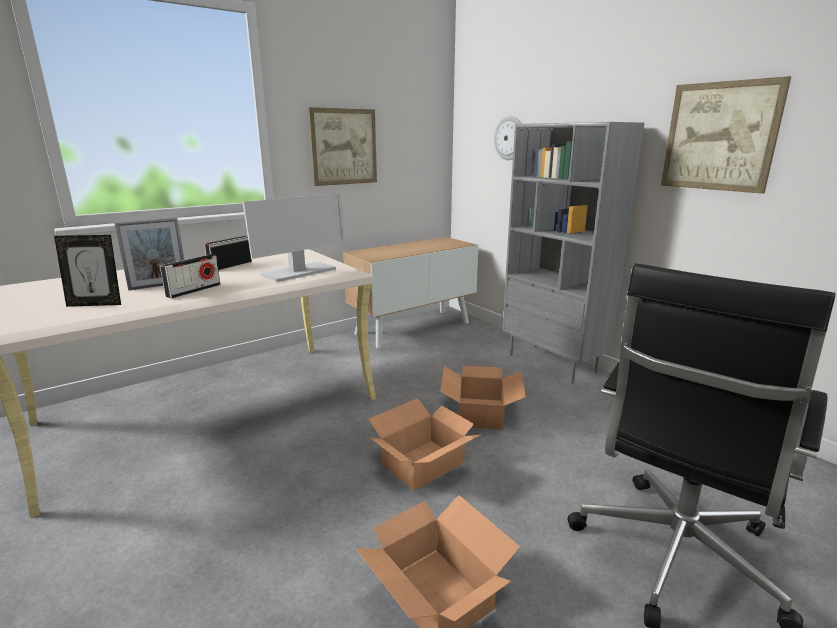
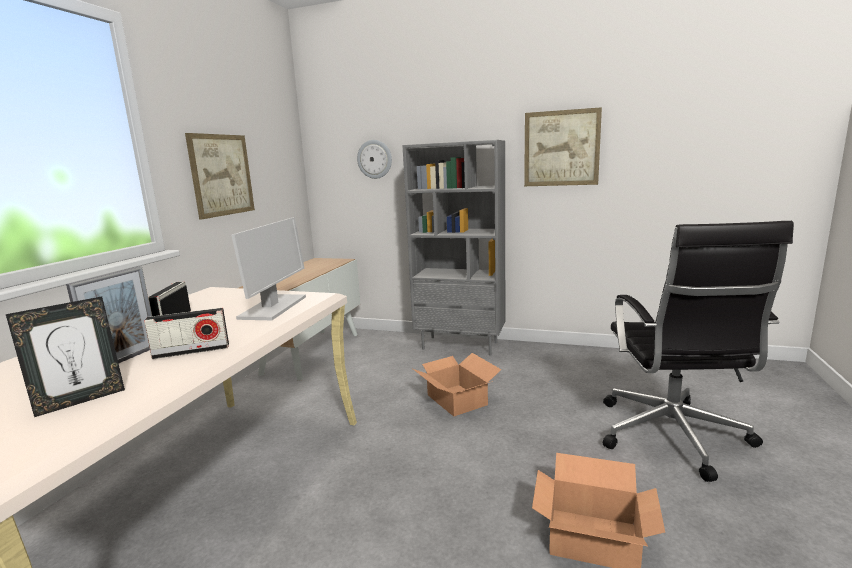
camera: 35 degrees left, 5 degrees down
(194, 290) = (191, 351): radio -> radio turned 75 degrees clockwise
(424, 464) = (465, 455): cardboard box -> none

